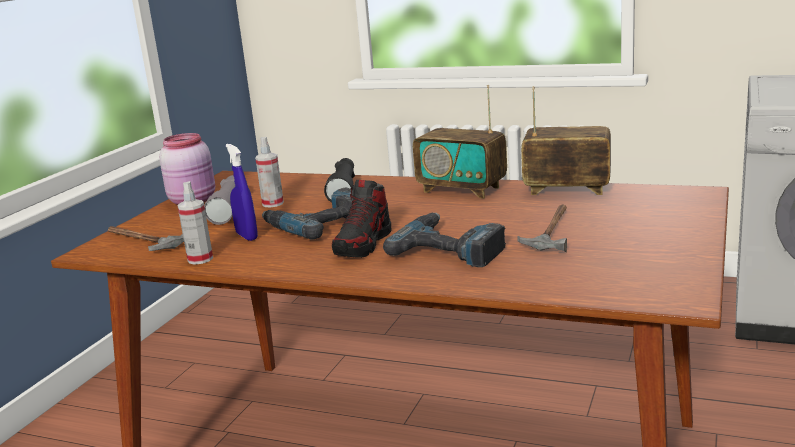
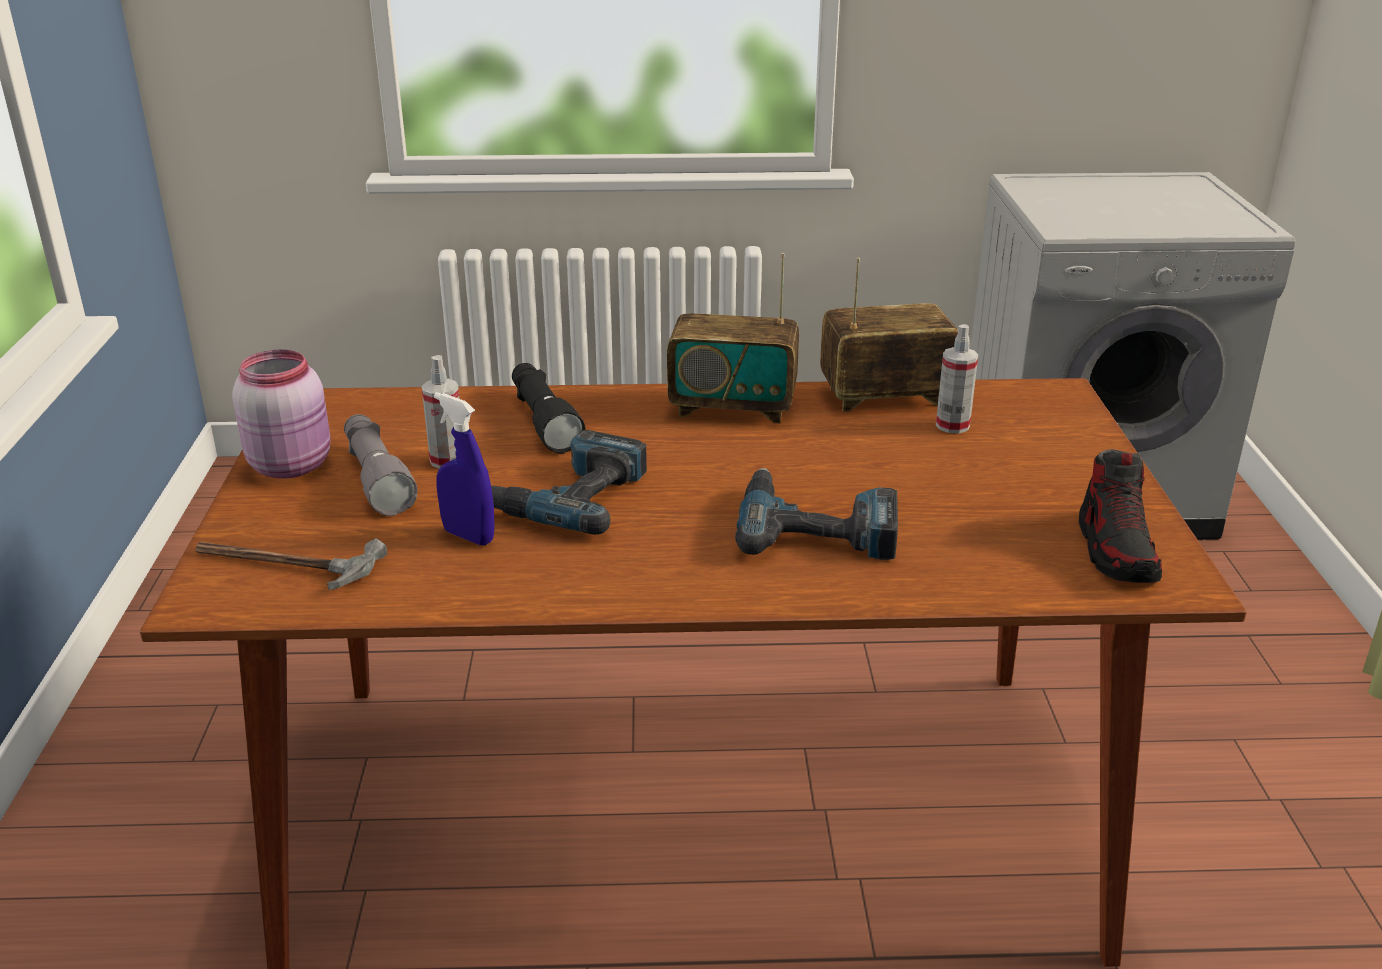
camera: 25 degrees left, 10 degrees up
(200, 259) = (433, 595): spray bottle -> spray bottle (952, 425)
(363, 244) = (679, 533): shoe -> shoe (1116, 550)
(551, 230) = (927, 479): hammer -> none

